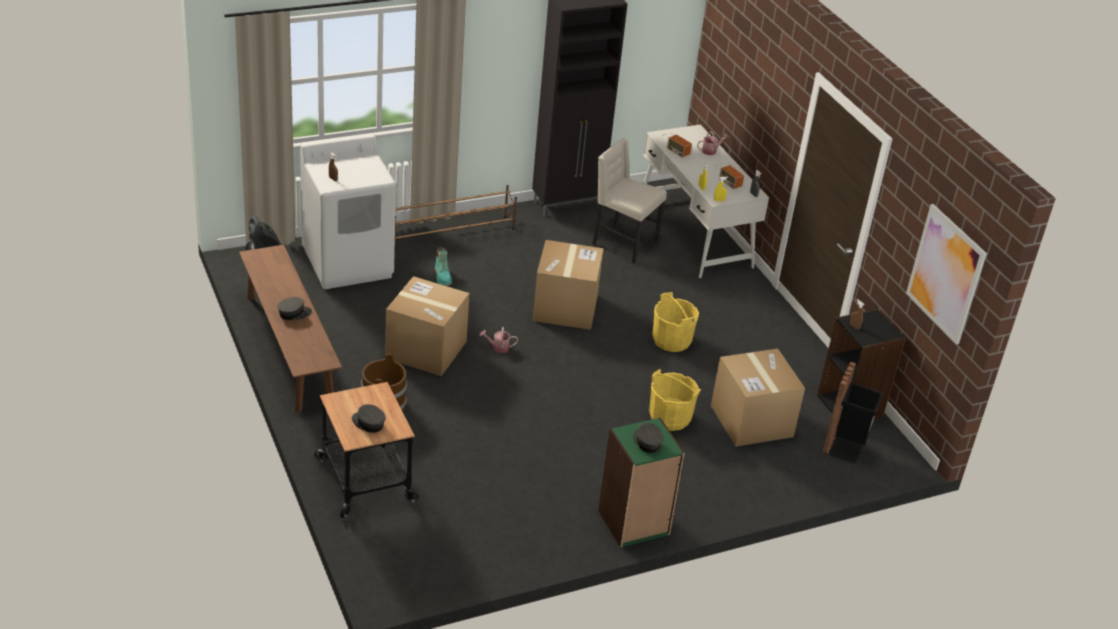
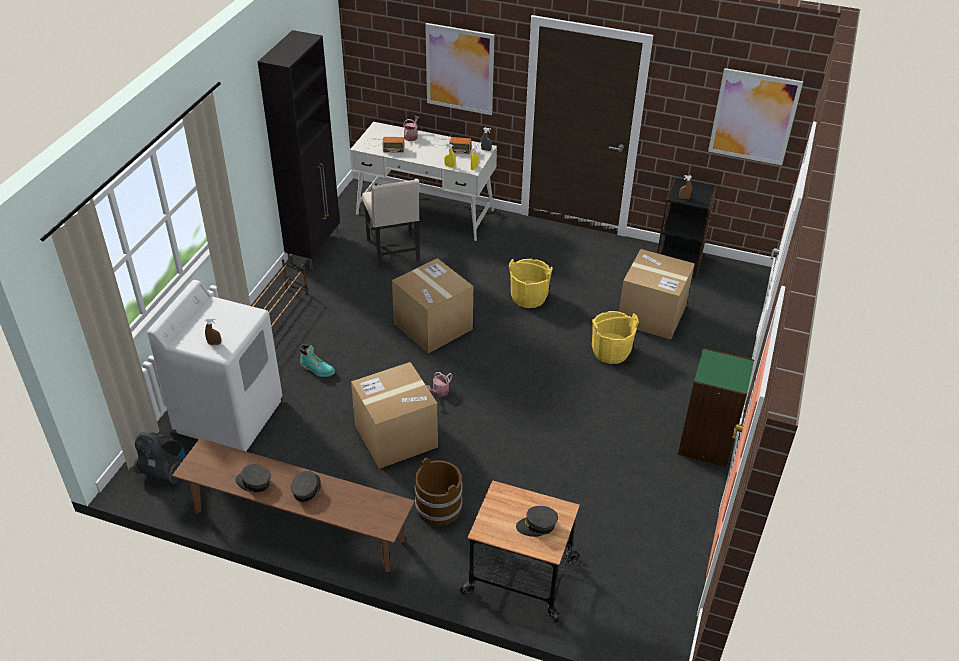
camera: 45 degrees left, 5 degrees up
(623, 243) = (394, 251): beige chair -> beige chair turned 90 degrees counterclockwise
(647, 442) = (726, 372): grey cap -> grey cap (254, 482)
(763, 102) = (460, 69): none -> picture
(846, 447) = (717, 290): black trash can -> none

